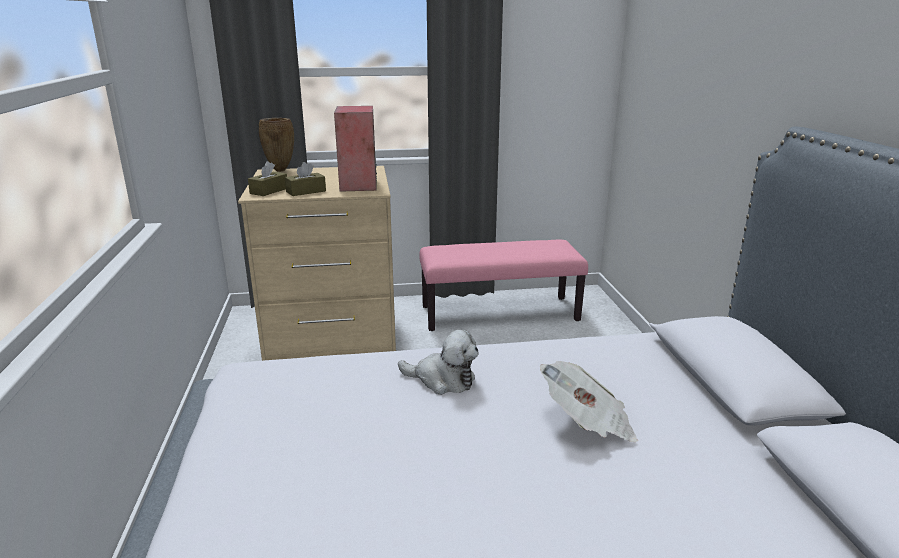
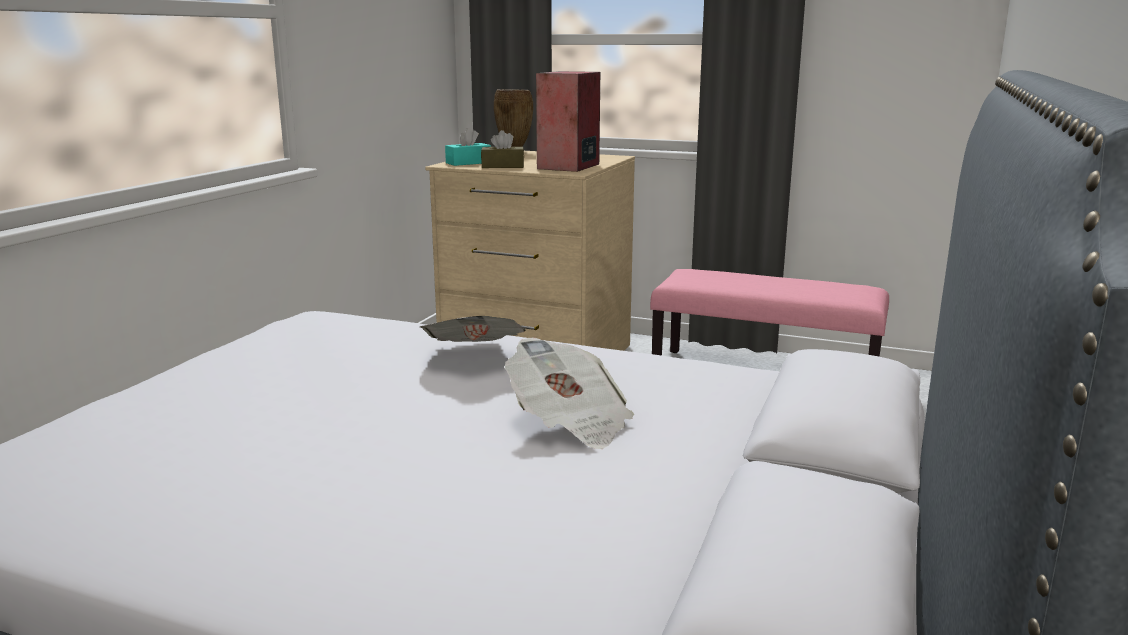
camera: 30 degrees right, 5 degrees down
(269, 191) = (468, 163): brown tissue box -> turquoise tissue box
(442, 380) = (475, 357): plush toy -> newspaper

